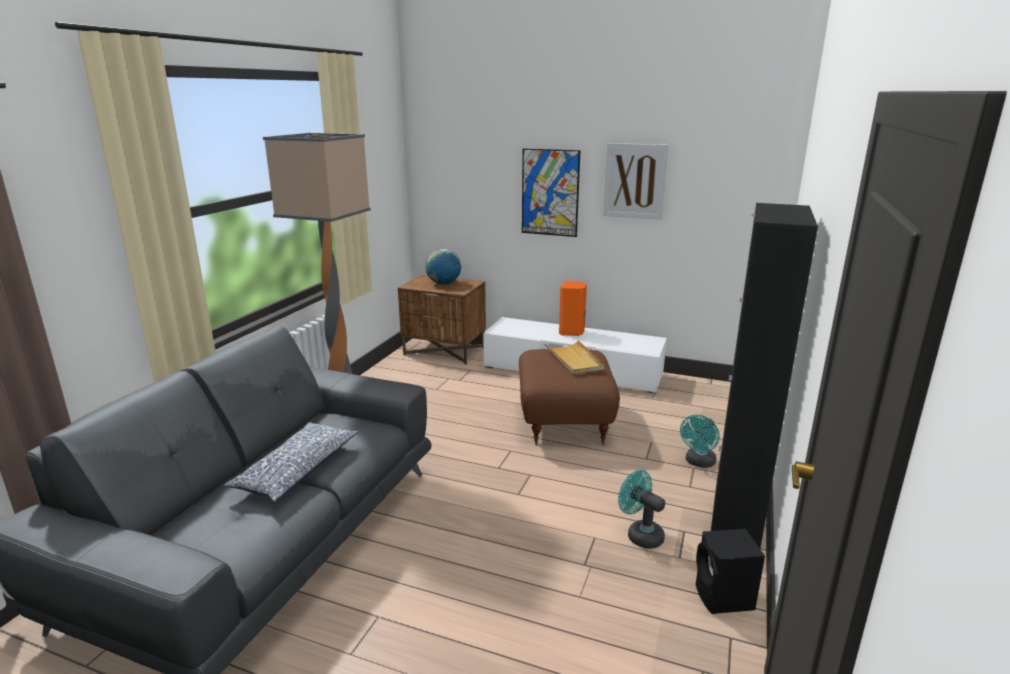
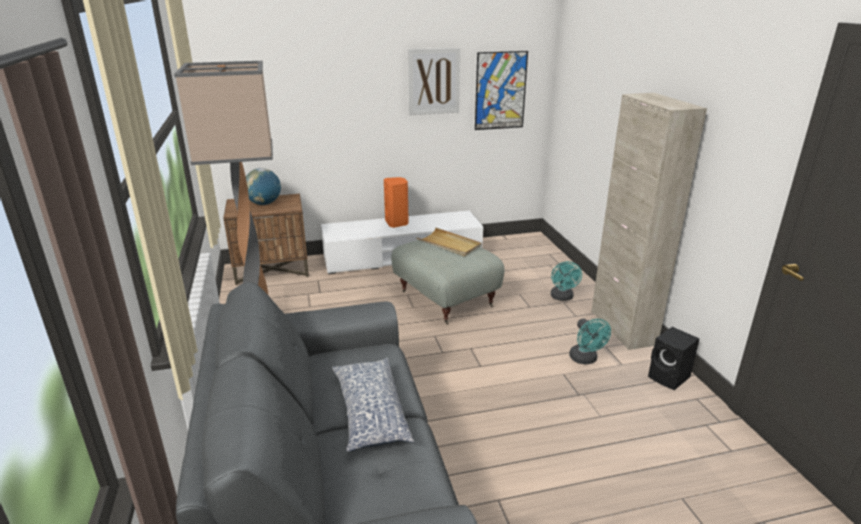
camera: 35 degrees left, 5 degrees up
(550, 193) = (358, 99): picture -> picture (500, 91)
(563, 422) = (445, 300): brown ottoman -> grey ottoman
(640, 534) = (585, 360): turquoise fan -> turquoise fan turned 120 degrees counterclockwise
(735, 520) = (622, 328): black cabinet -> beige cabinet

